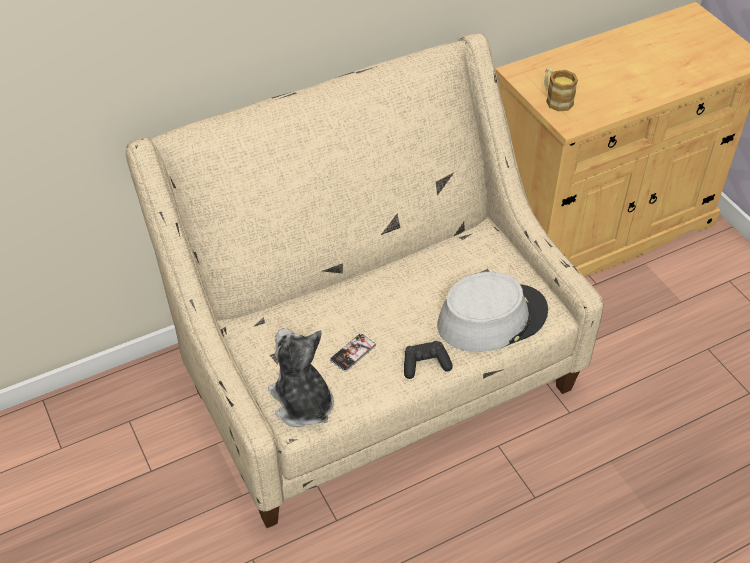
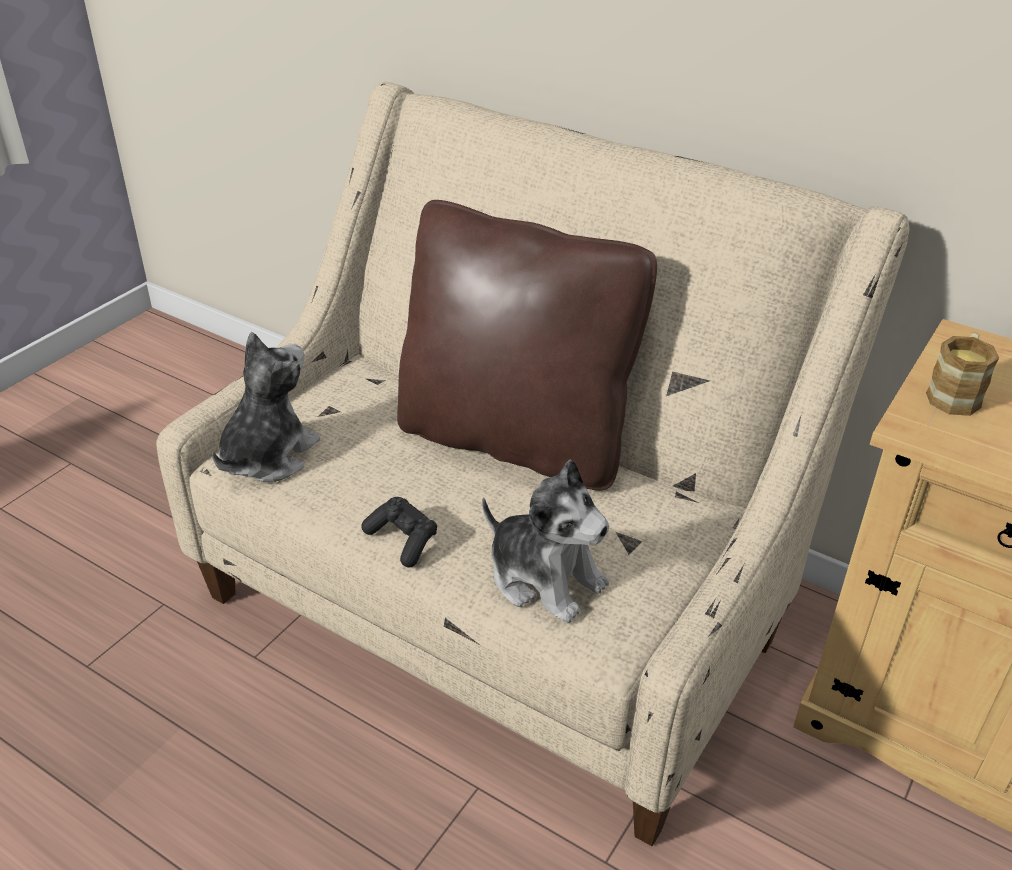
camera: 60 degrees right, 10 degrees down
(353, 353) = (377, 468): phone -> none
(370, 281) = (515, 439): none -> brown pillow
(492, 318) = (545, 578): grey hat -> plush toy

